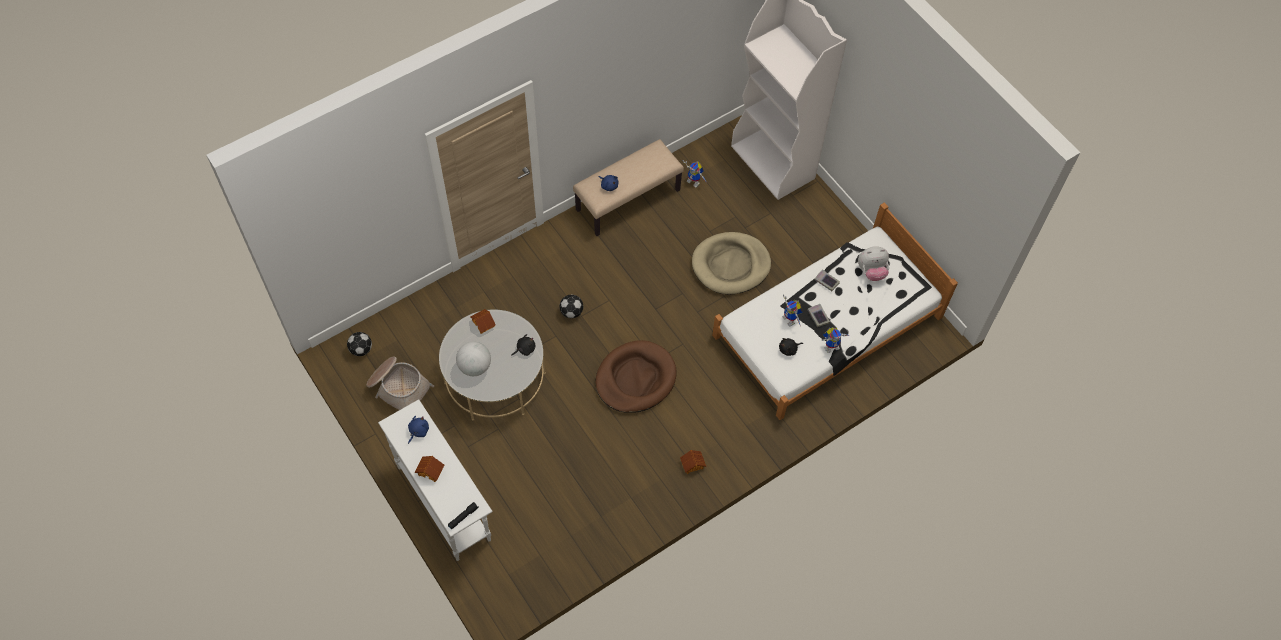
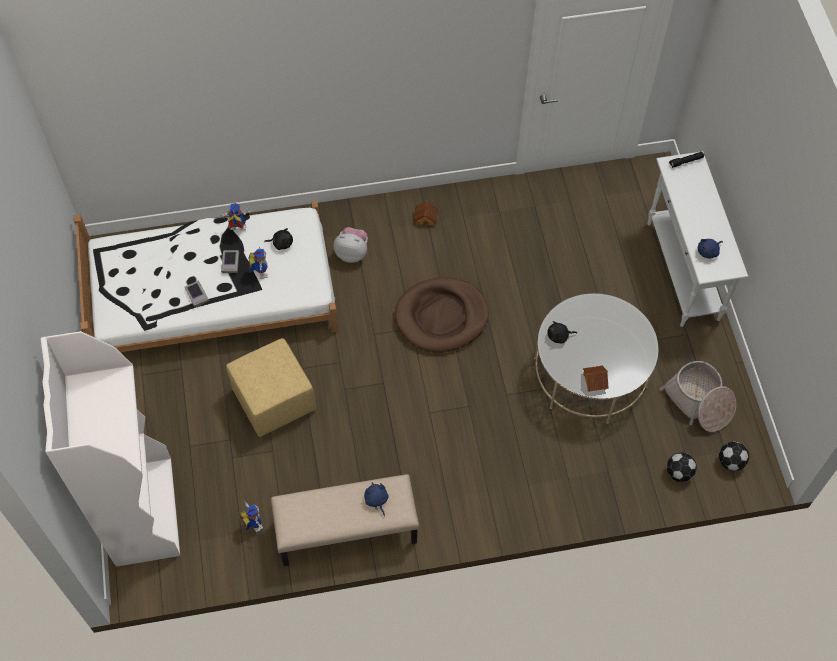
camera: 155 degrees left, 0 degrees up
(430, 470) = (706, 211): toy house -> none
(475, 367) = (620, 337): globe -> none
(571, 312) = (477, 415): football -> football (679, 473)
(731, 265) = (273, 400): beige dog bed -> yellow ottoman
(871, 271) = (142, 287): plush toy -> plush toy (352, 253)

